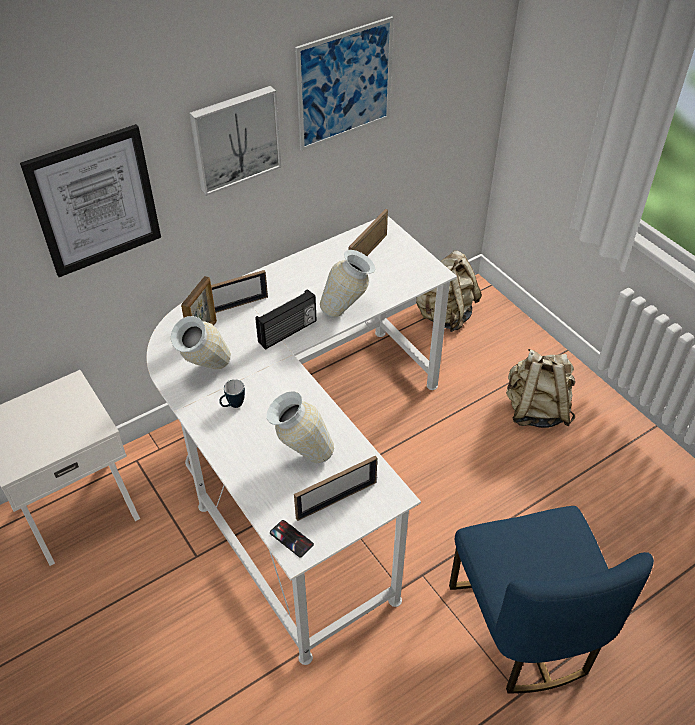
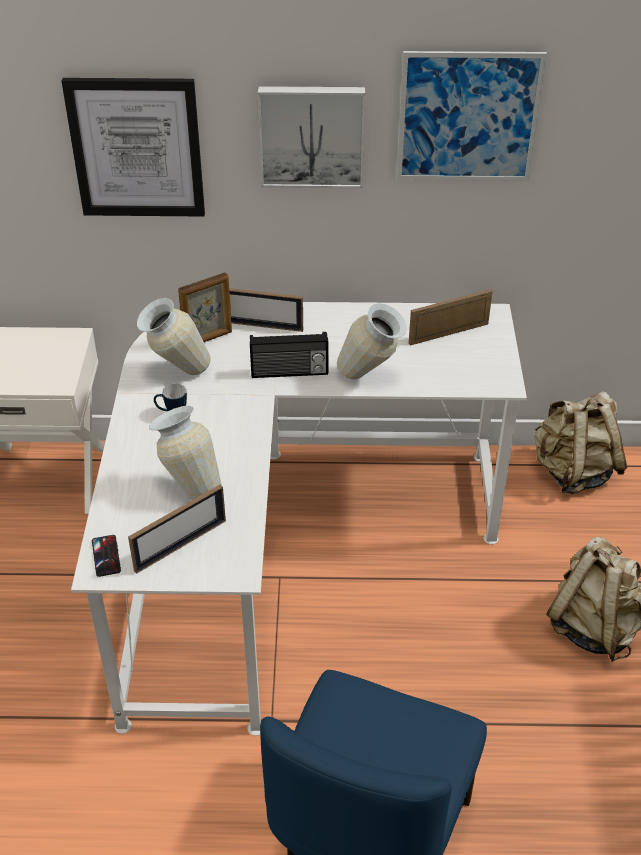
camera: 35 degrees right, 5 degrees down
(336, 500) = (180, 545): picture frame -> picture frame turned 45 degrees counterclockwise

